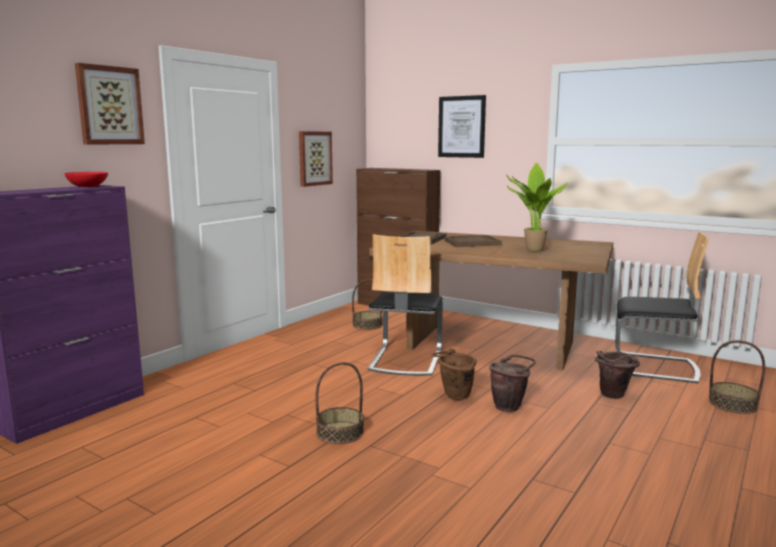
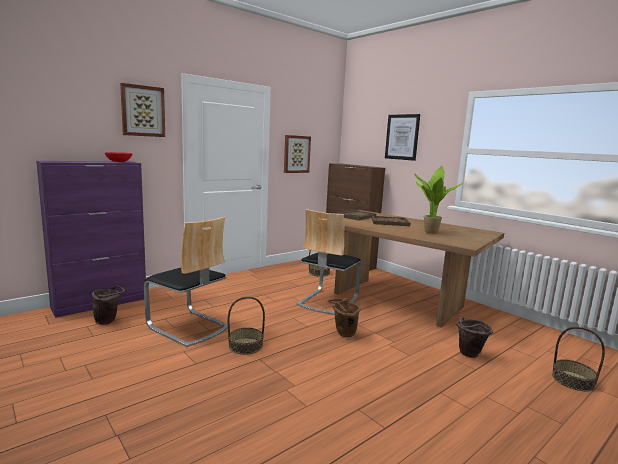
camera: 15 degrees right, 0 degrees up
(510, 407) = (380, 349): brown bucket -> brown bucket (108, 321)
(654, 367) = (520, 337): chair -> chair (188, 327)

